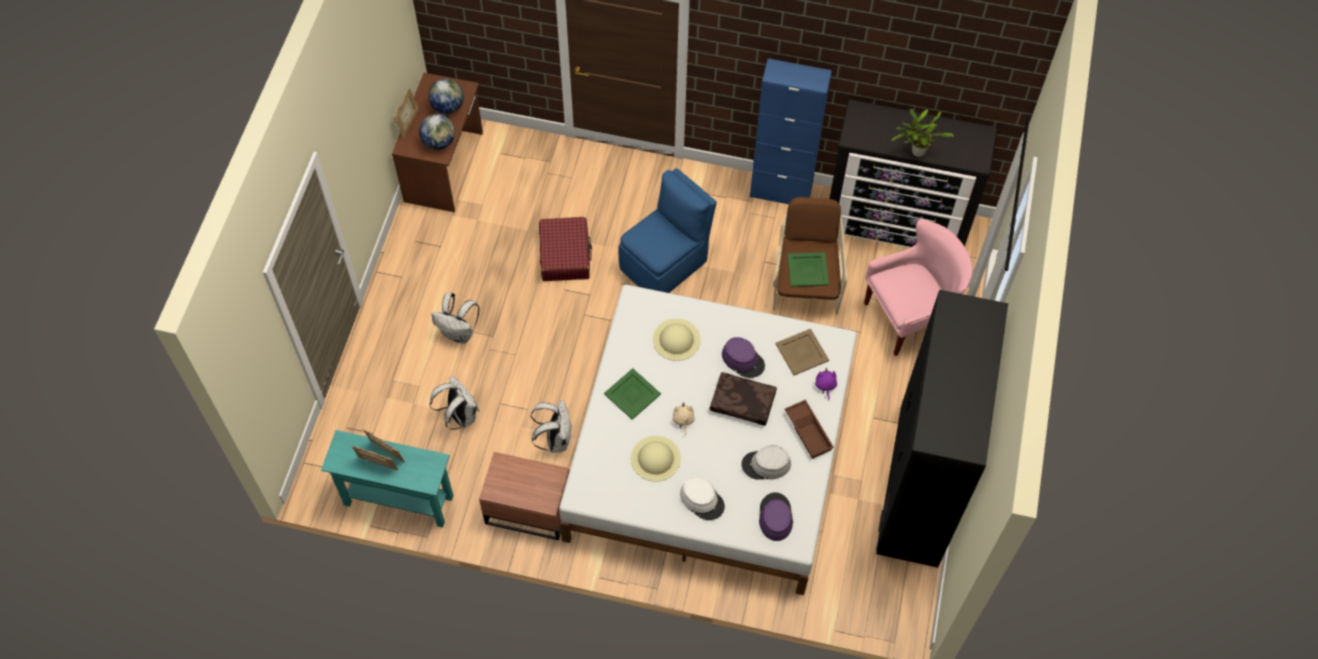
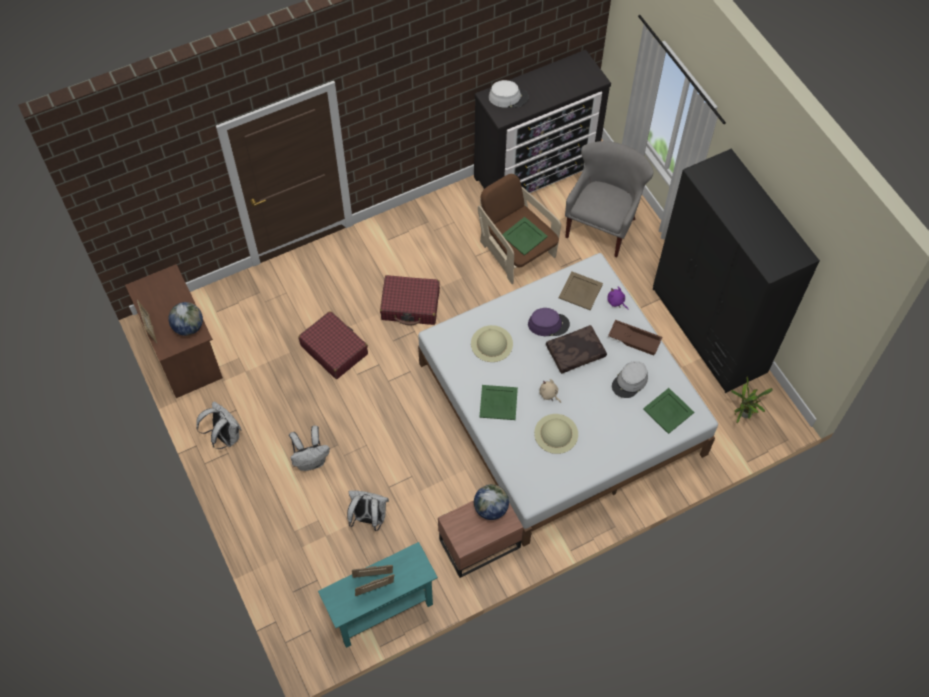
camera: 40 degrees left, 0 degrees up
(447, 107) = (170, 297): globe -> globe (490, 508)
(555, 439) = (452, 481): white backpack -> white backpack (225, 436)
(665, 264) = (410, 305): blue chair -> red suitcase
(702, 500) = (612, 437): white hat -> white hat (508, 97)
(775, 517) = (668, 411): purple hat -> green tray
(781, 192) = (441, 202): blue cabinet -> none
(909, 318) = (602, 227): pink armchair -> grey armchair
(916, 152) = (552, 99): potted plant -> potted plant (743, 414)

